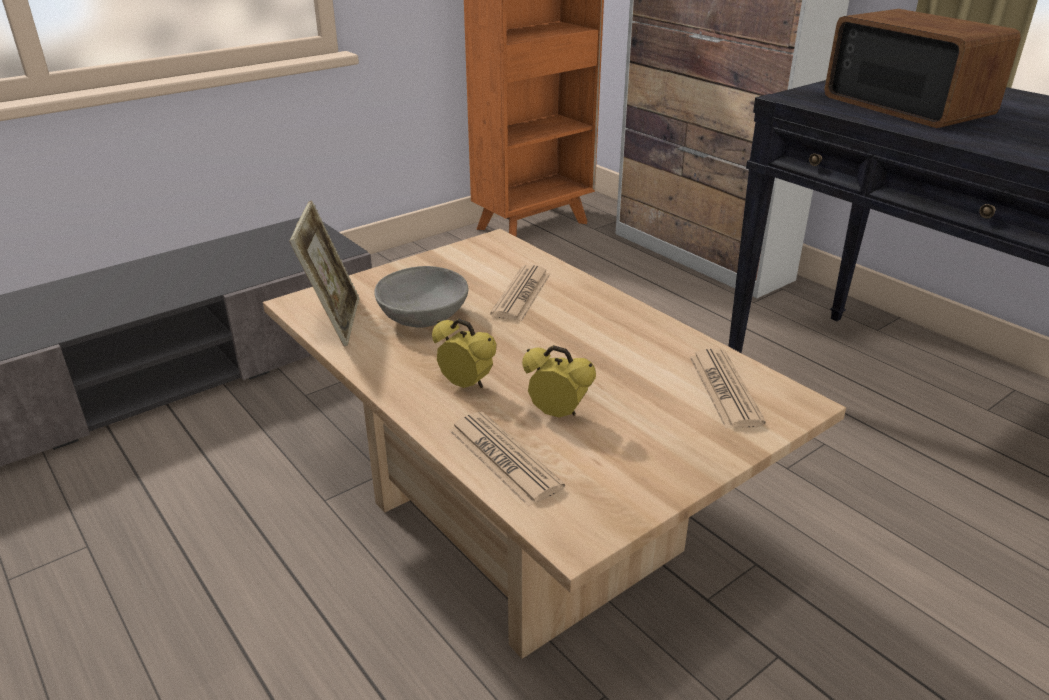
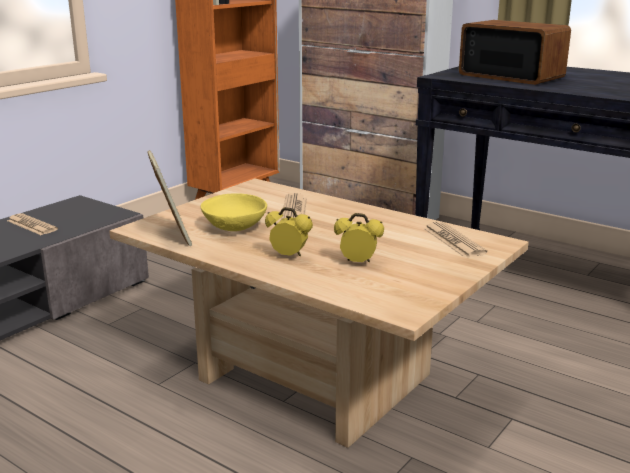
camera: 15 degrees left, 10 degrees down
(424, 318) = (235, 227): grey bowl -> yellow bowl
(504, 458) = (338, 286): newspaper -> newspaper (32, 225)

